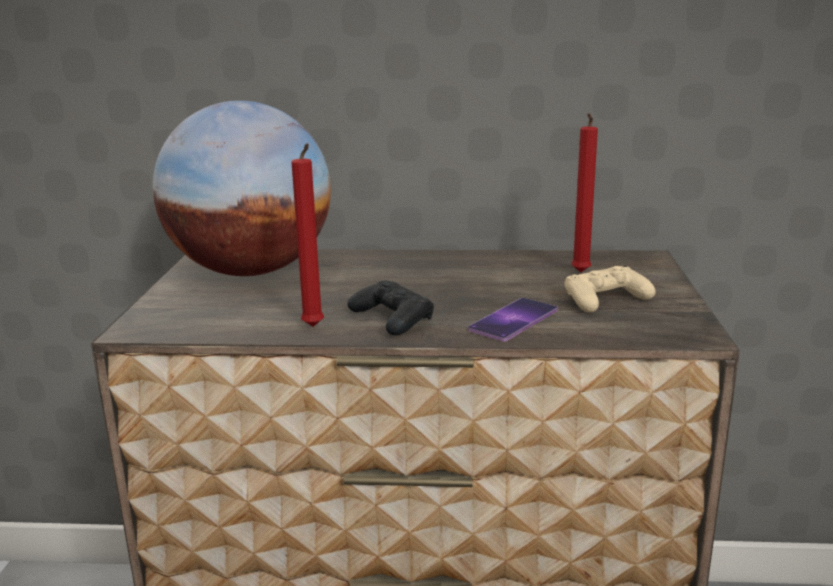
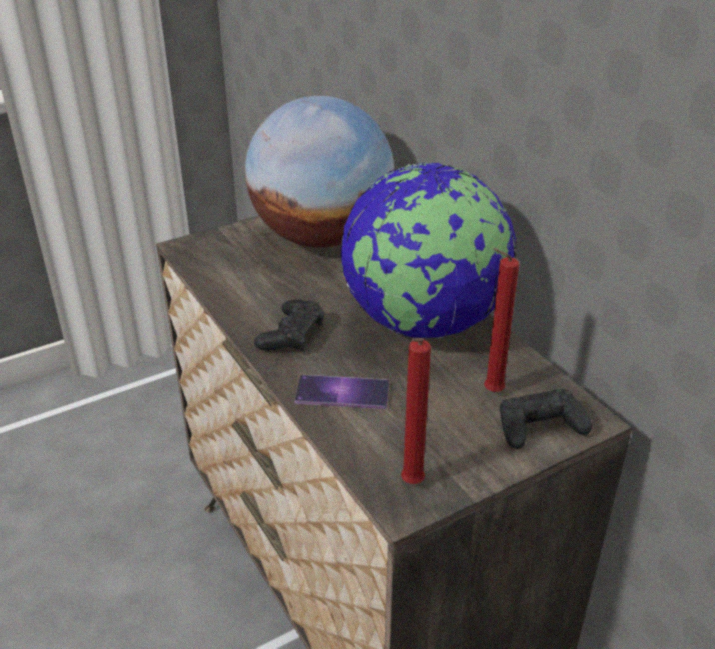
camera: 55 degrees right, 15 degrees up
(314, 328) = (244, 310): red candle -> red candle (410, 485)
(455, 270) = (423, 323): none -> globe
(605, 299) = (437, 427): beige game controller -> none
(639, 271) = (540, 426): none -> black game controller

